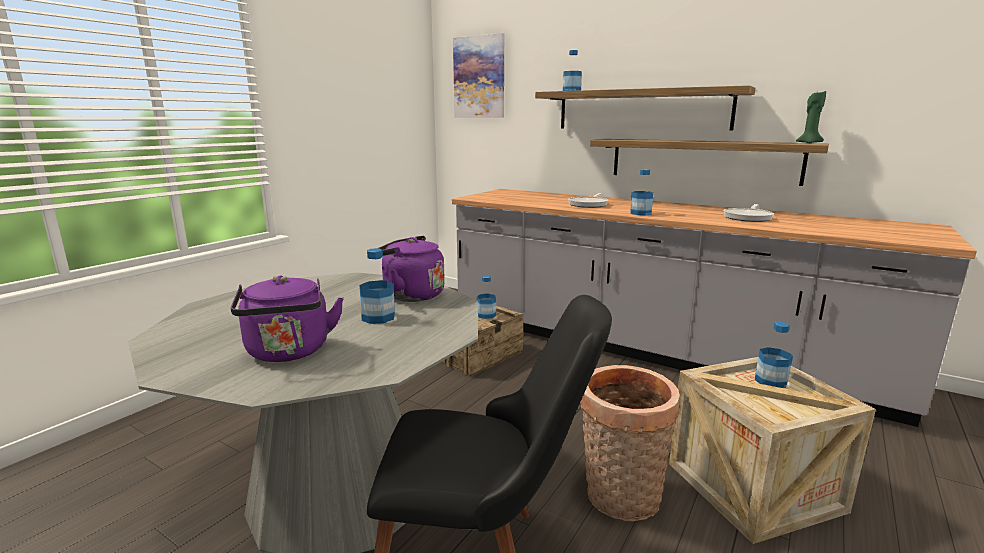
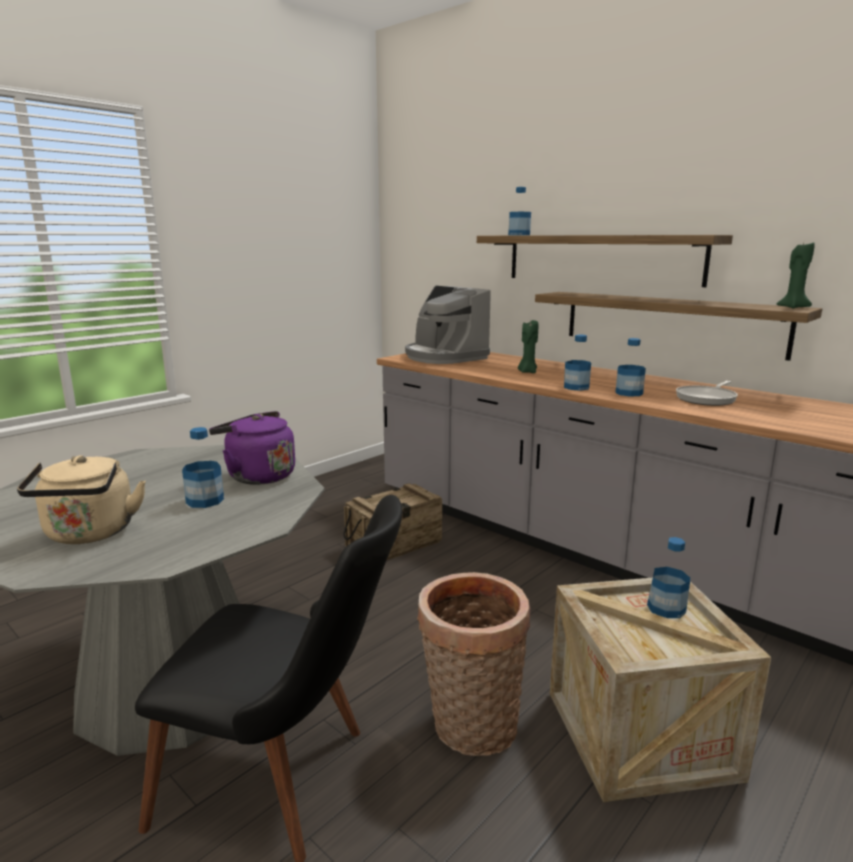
camera: 10 degrees right, 0 degrees up
(289, 352) = (89, 534): purple kettle -> beige kettle
(479, 77) = (426, 215): picture -> none
(486, 315) = (397, 496): bottle -> bottle (629, 393)
(508, 196) = (444, 357): none -> coffee machine
(589, 204) = (527, 372): frying pan -> green candle

